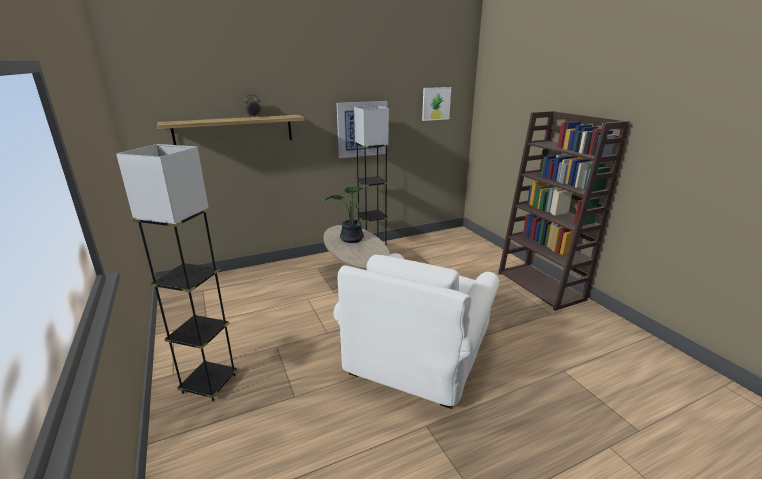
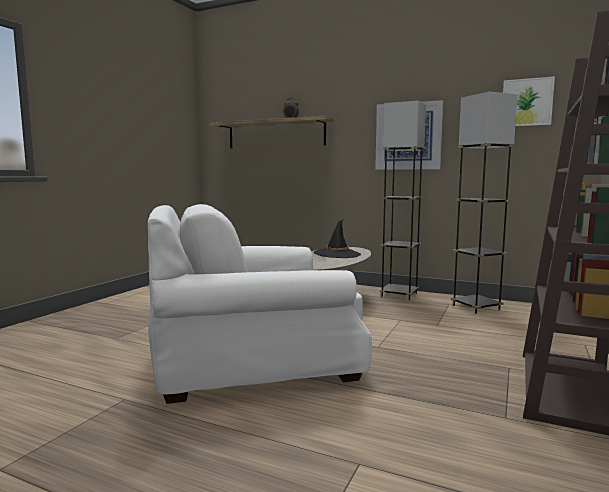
camera: 50 degrees right, 15 degrees down
(209, 384) = (104, 313): grey floor lamp -> grey floor lamp (476, 307)
(351, 239) = (337, 254): potted plant -> black hat

